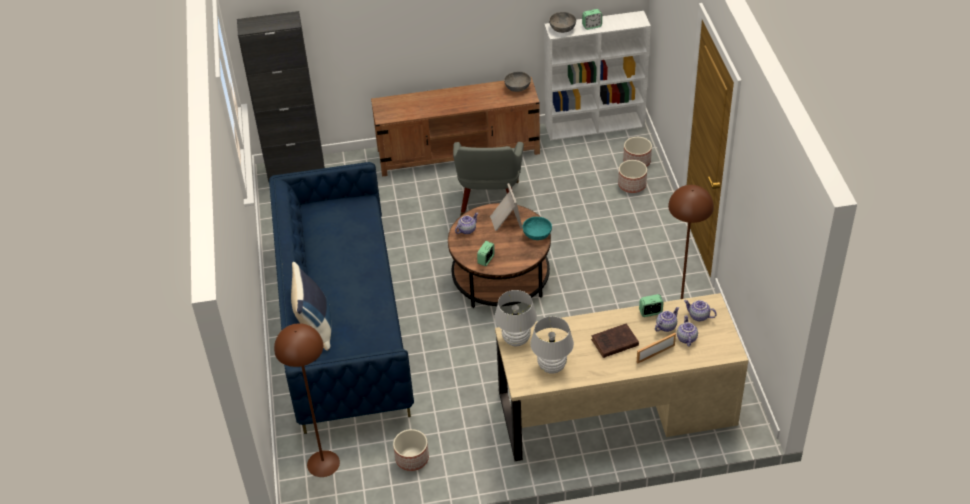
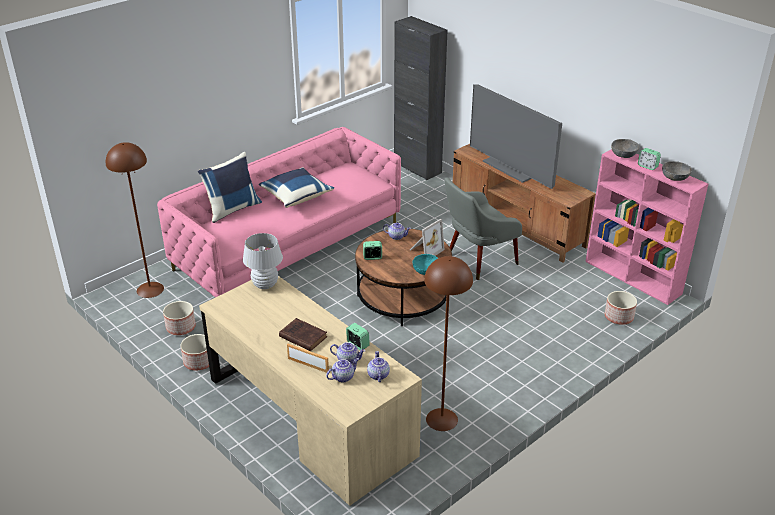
camera: 55 degrees right, 10 degrees down
(339, 269) = (296, 196): none -> blue pillow
(344, 323) = (289, 245): blue sofa -> pink sofa
(443, 103) = (512, 168): none -> television
(517, 87) = (573, 192): grey bowl -> grey bowl (675, 178)
(552, 367) = (248, 313): white table lamp -> none
(595, 125) = (633, 277): white bookcase -> pink bookcase
(631, 185) = (586, 325): planter -> planter (199, 361)

